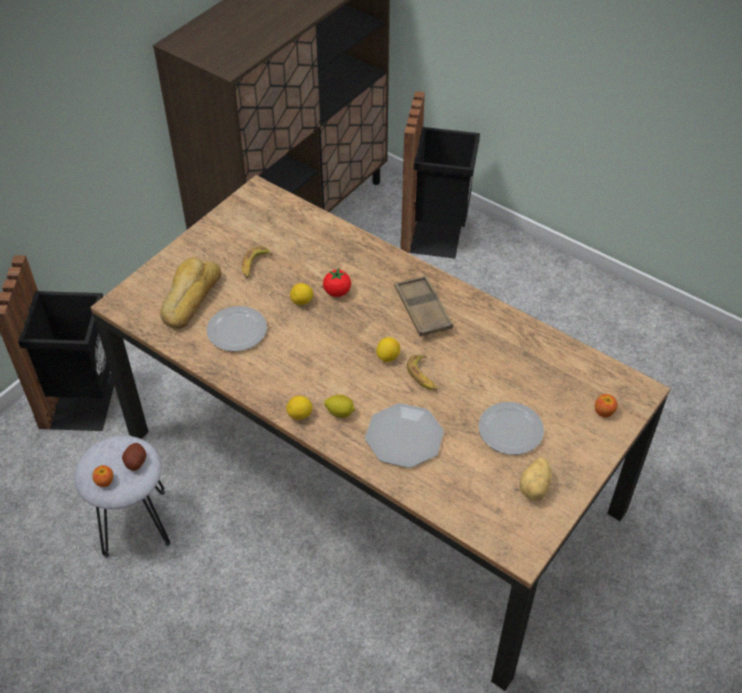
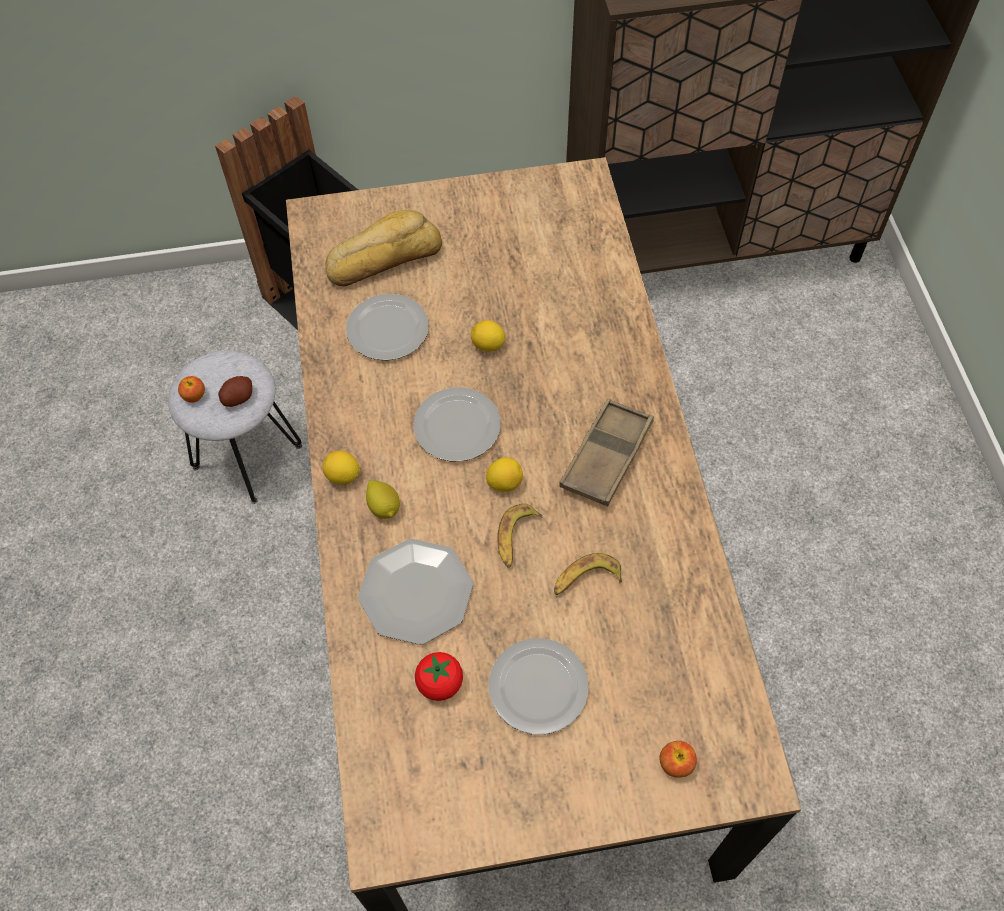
camera: 45 degrees right, 10 degrees up
(254, 265) = (486, 266): banana -> banana (586, 580)
(333, 348) = (458, 426): none -> plate
(337, 292) = (537, 362): tomato -> tomato (440, 683)
(436, 233) = (862, 368): black trash can -> none
(535, 487) = (485, 782): potato -> none

